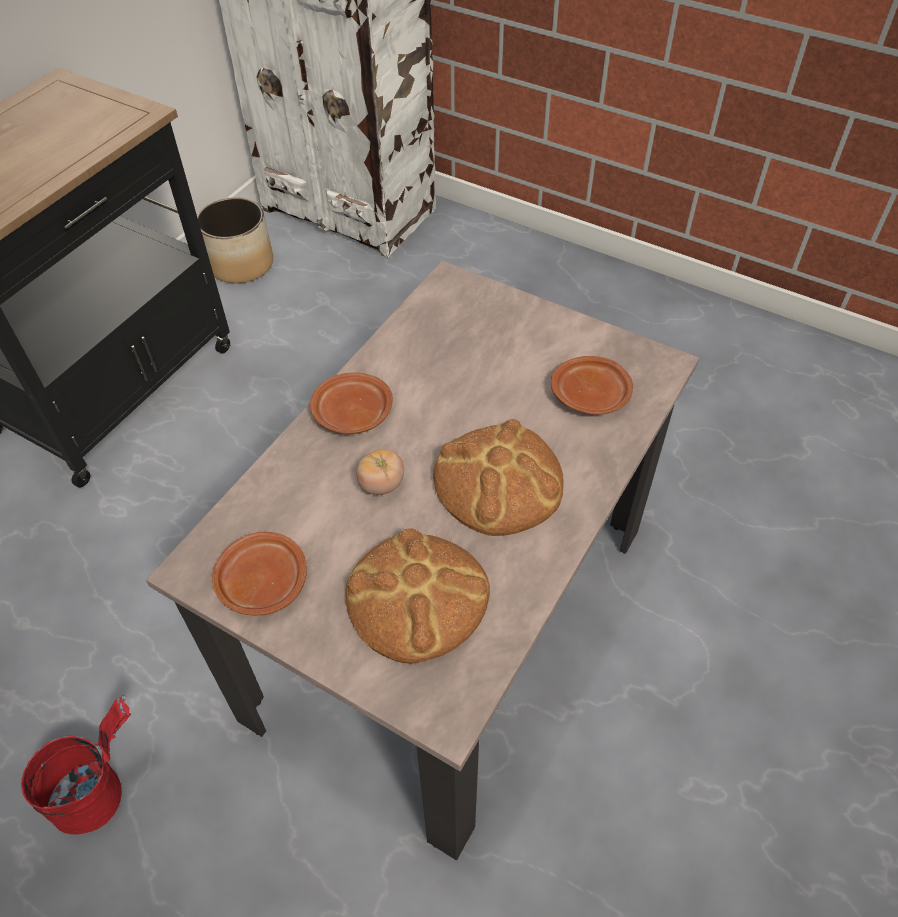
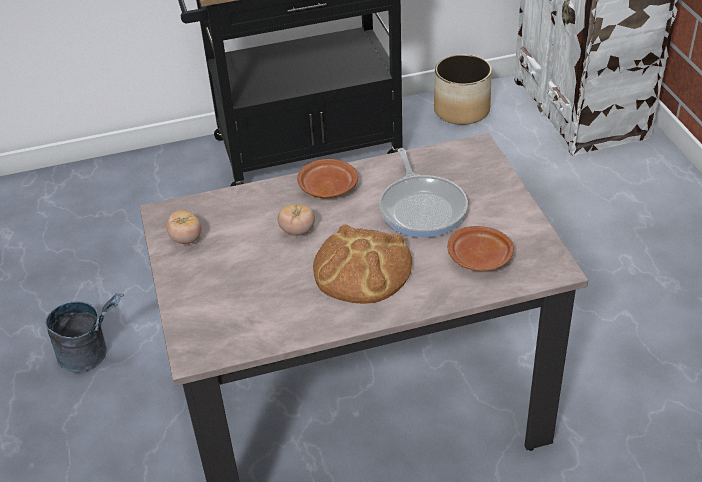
camera: 45 degrees right, 10 degrees down
(100, 789) = (92, 354): red bucket -> grey bucket
(262, 581) = (186, 239): brown plate -> tomato
(416, 598) = (246, 294): bread -> none
(475, 376) = (422, 207): none -> frying pan

